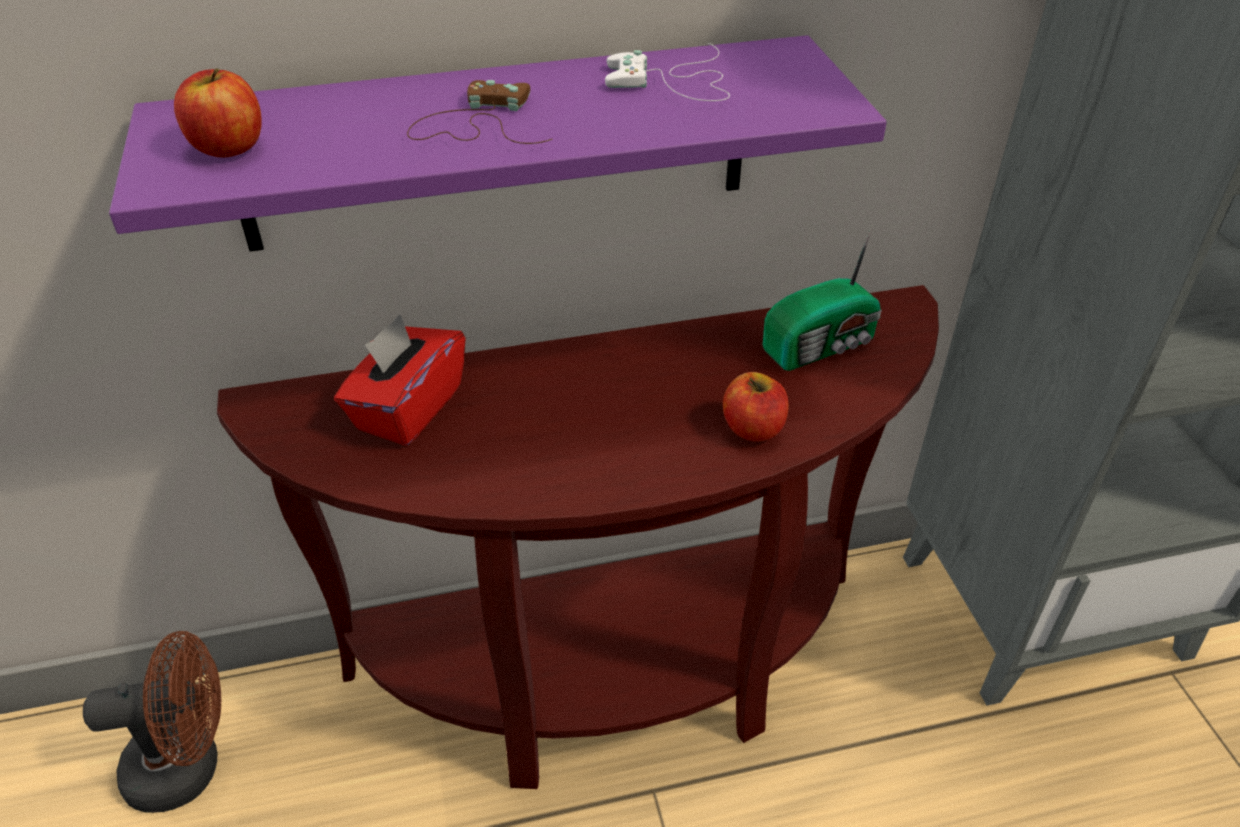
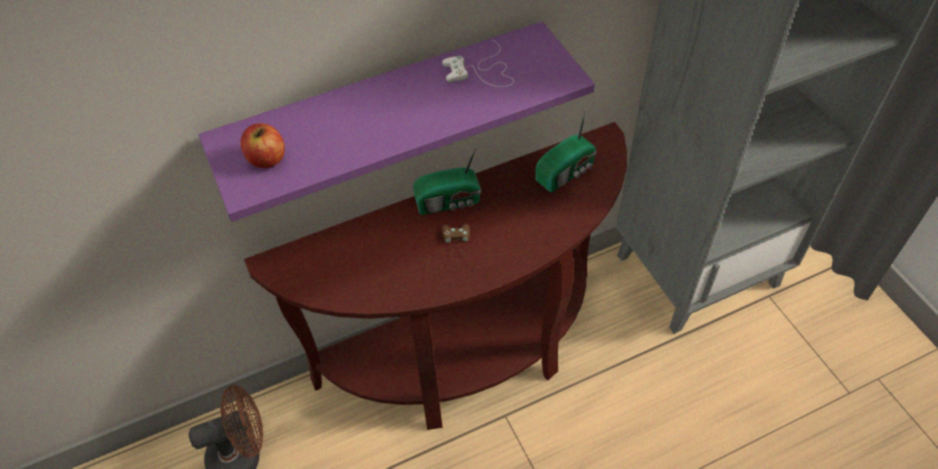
camera: 10 degrees left, 10 degrees up
(407, 408) = (354, 252): red tissue box -> none
(477, 123) = (389, 120): brown game controller -> brown game controller (453, 253)
(601, 359) = (450, 202): none -> radio
(753, 428) = (541, 231): apple -> none

